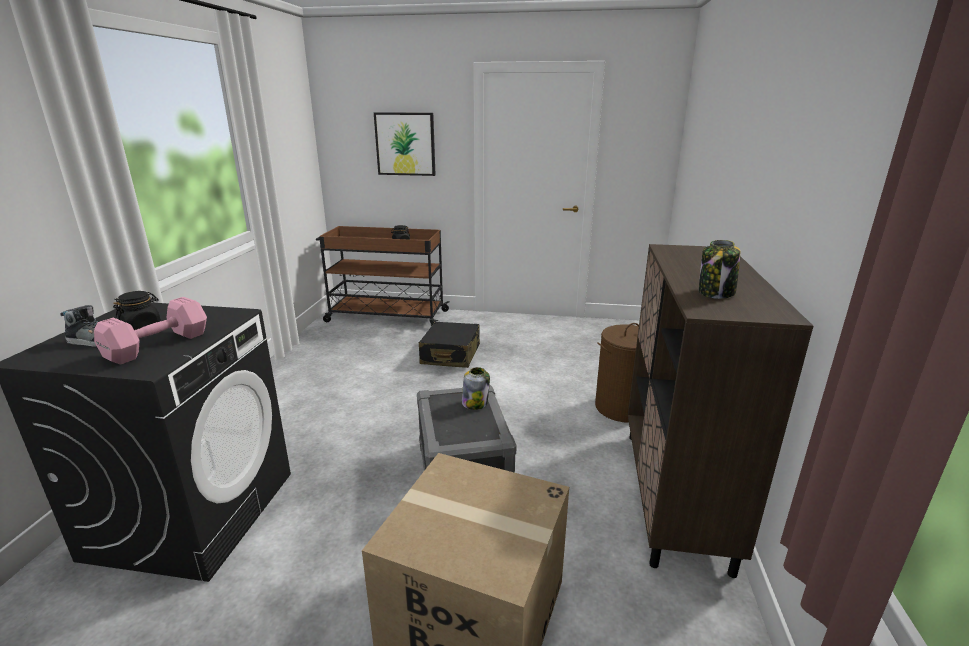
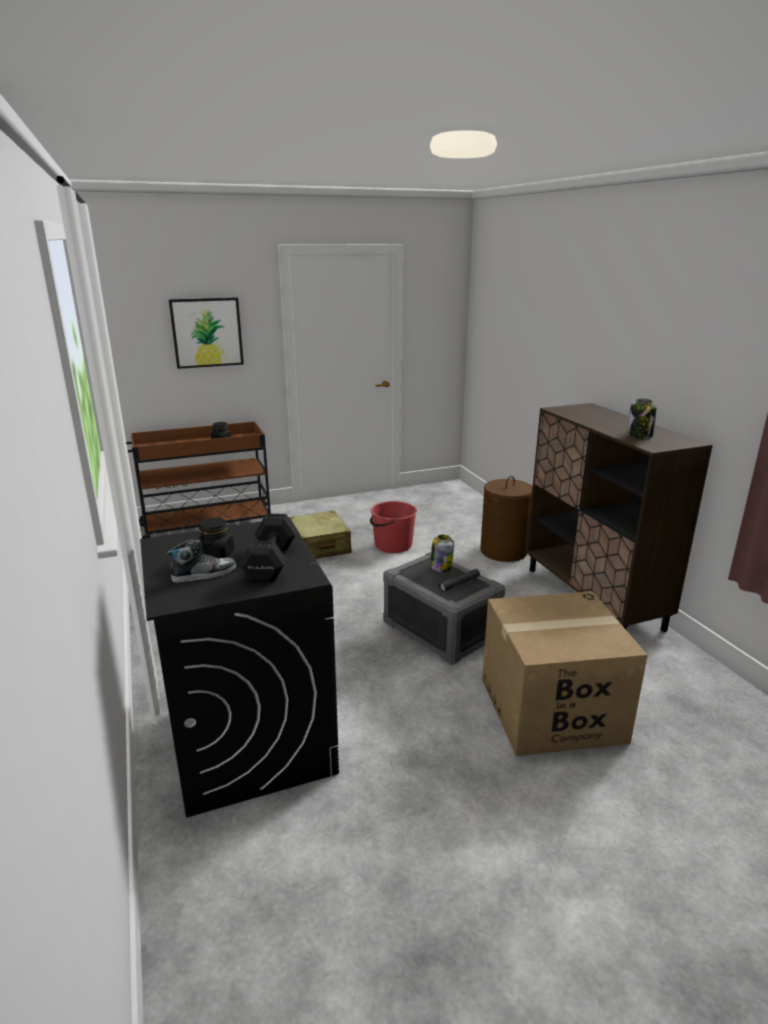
camera: 30 degrees left, 0 degrees up
(155, 346) = (269, 563): pink dumbbell -> black dumbbell
(450, 355) = (319, 546): black suitcase -> beige suitcase
(469, 427) = (459, 584): none -> grey flashlight
(515, 370) = (392, 545): none -> red bucket

